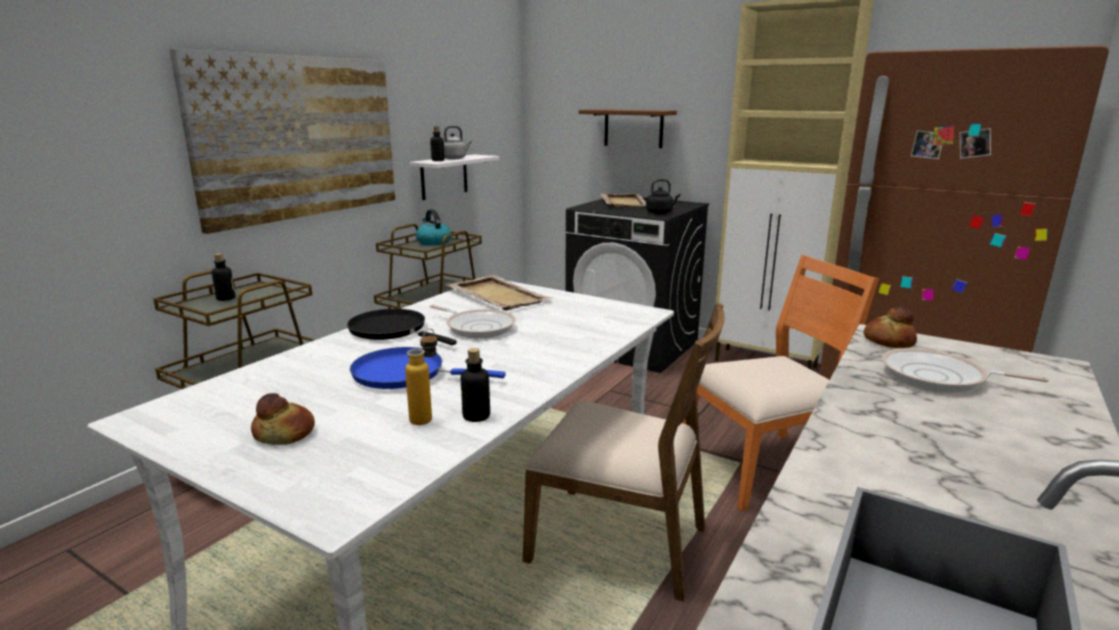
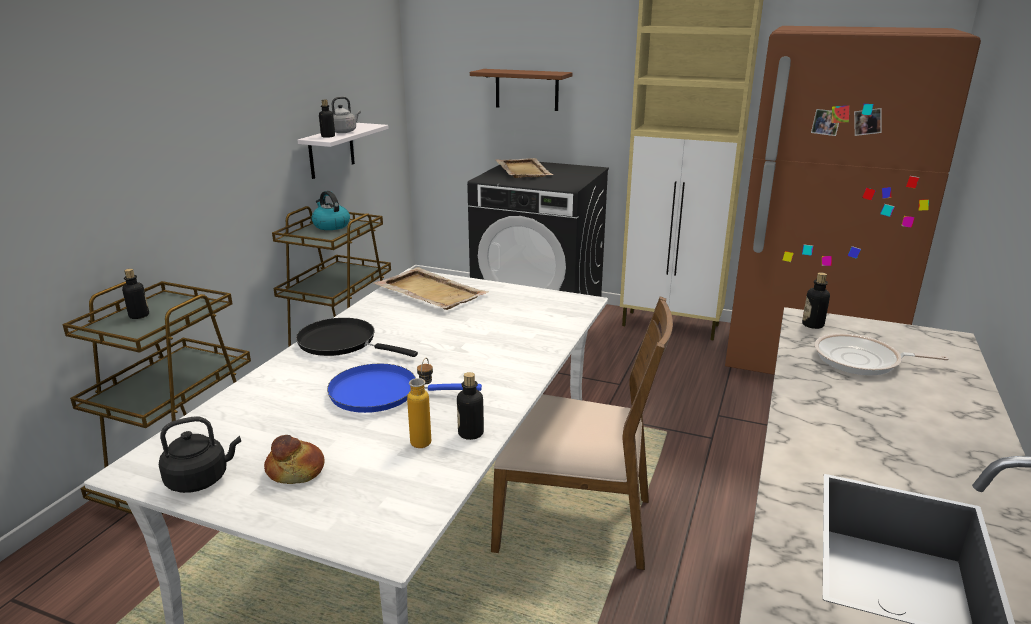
camera: 10 degrees left, 5 degrees up
(299, 137) = (189, 128): picture -> none
(478, 327) = (427, 332): frying pan -> none
(660, 212) = (566, 183): black kettle -> black kettle (201, 479)
(763, 467) = (688, 433): orange chair -> none
(888, 341) = (812, 325): bread -> bottle

